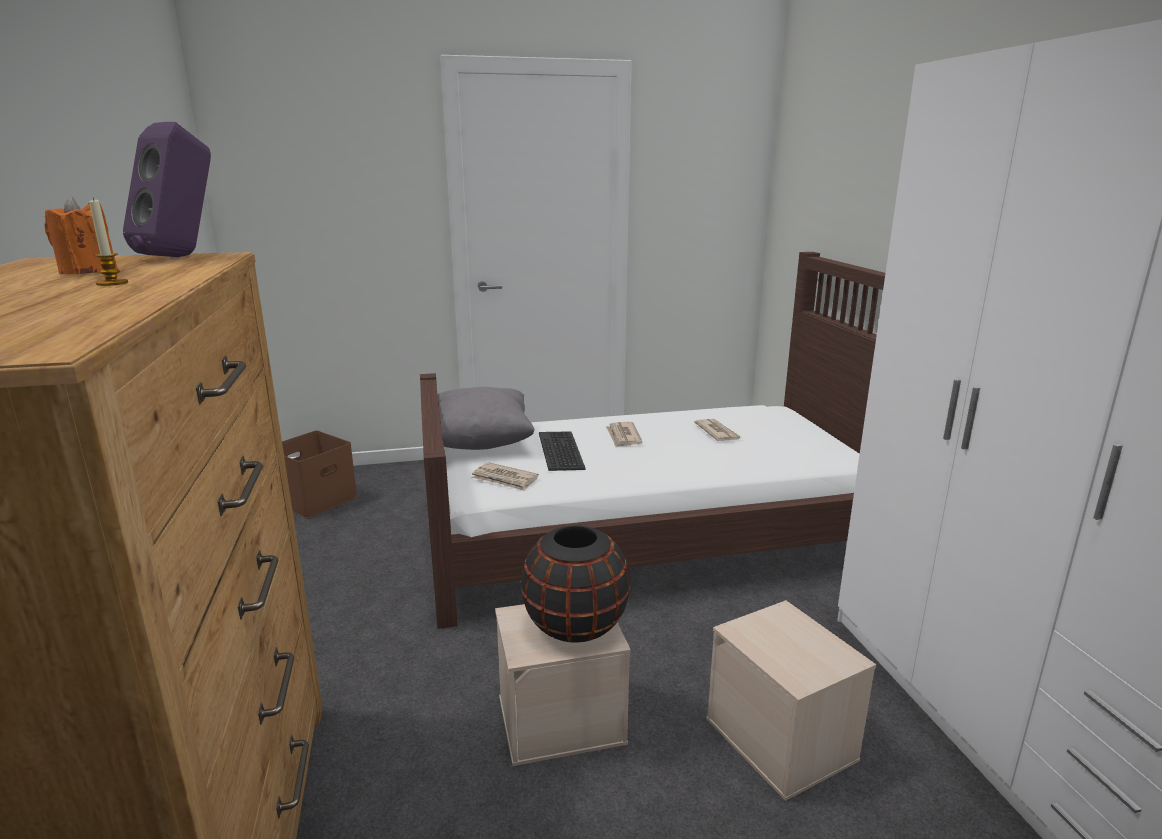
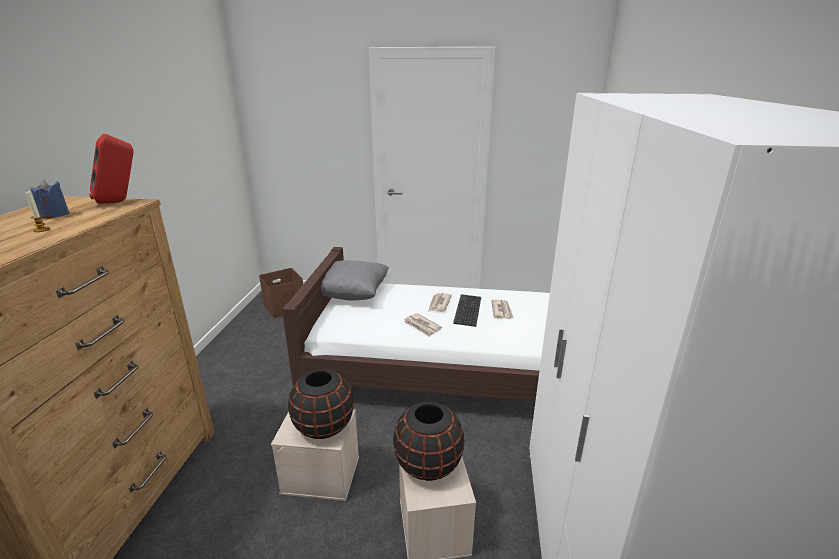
camera: 20 degrees right, 5 degrees up
(88, 271) = (55, 215): orange candle -> blue candle
(183, 256) = (120, 202): purple speaker -> red speaker
(505, 479) = (346, 323): newspaper -> newspaper (422, 326)
(561, 451) = (394, 308): keyboard -> keyboard (468, 310)
(773, 636) = (428, 464): none -> black vase

